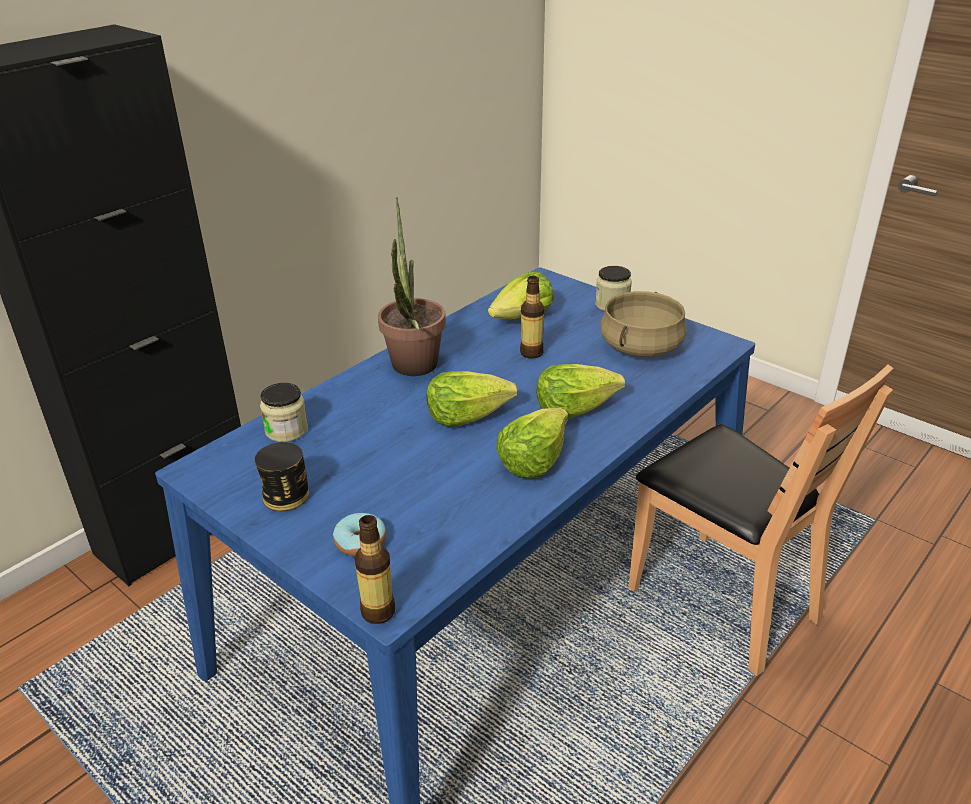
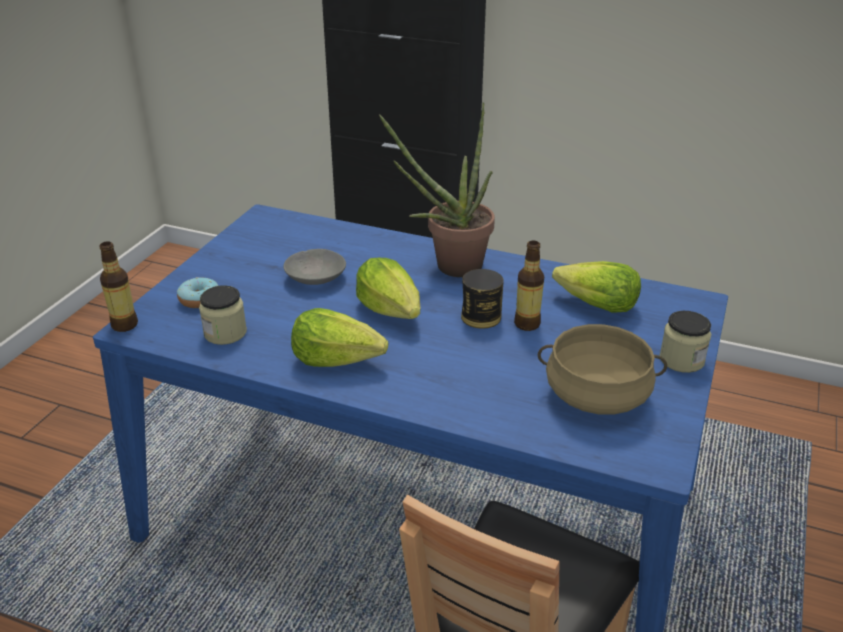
camera: 70 degrees right, 0 degrees up
(286, 430) = (327, 235): jar -> jar (225, 333)
(286, 496) = (245, 257): can -> can (481, 317)
(372, 451) = (316, 277): none -> grey bowl
(574, 408) = (438, 368): lettuce -> none

